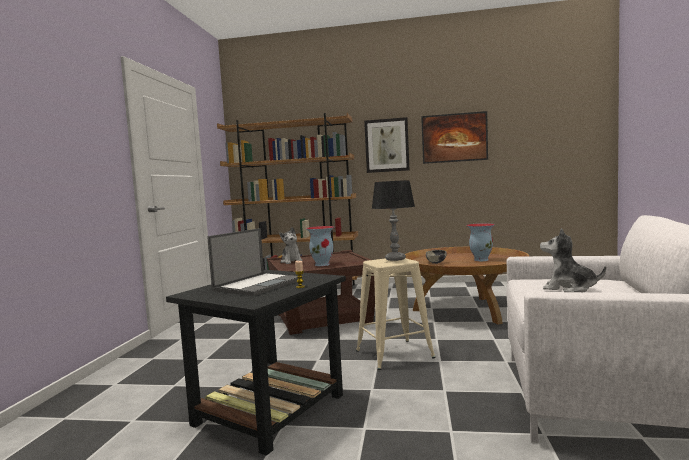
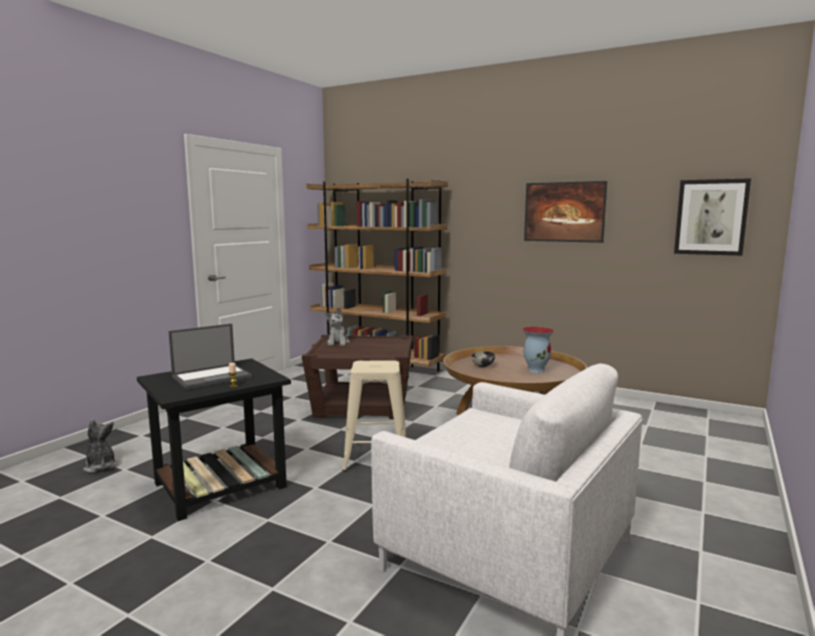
camera: 20 degrees right, 5 degrees up
(322, 264) = (356, 352): vase -> none
(387, 145) = (485, 215): picture -> picture (711, 217)
(395, 259) = (384, 363): table lamp -> none
(568, 288) = (480, 431): plush toy -> plush toy (100, 466)

